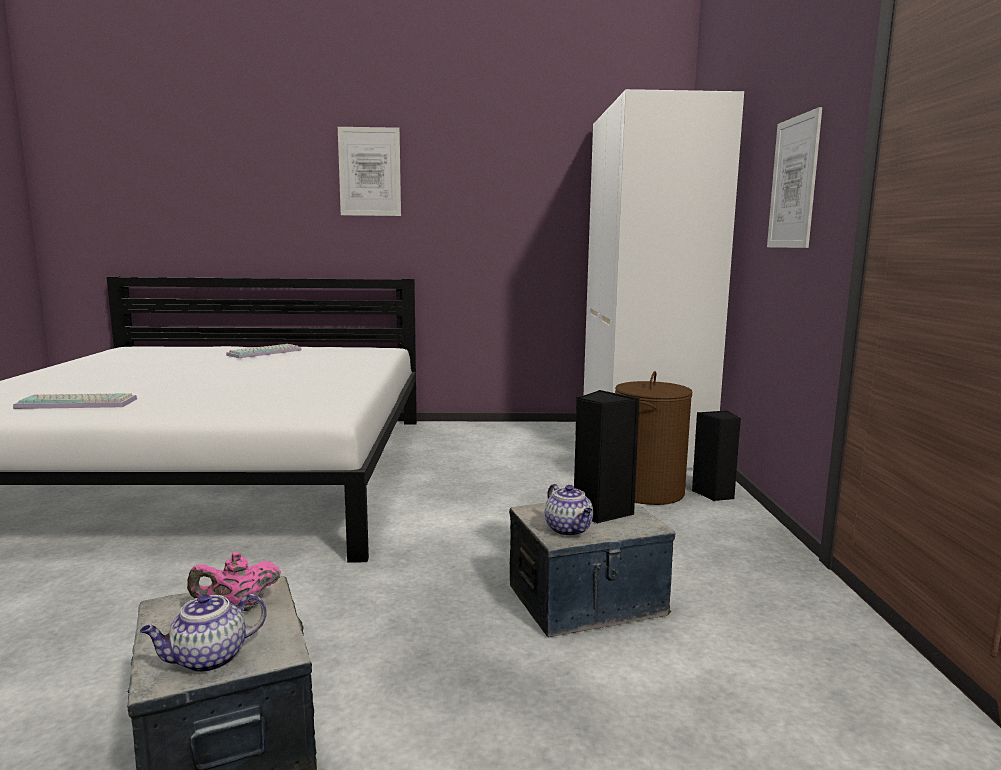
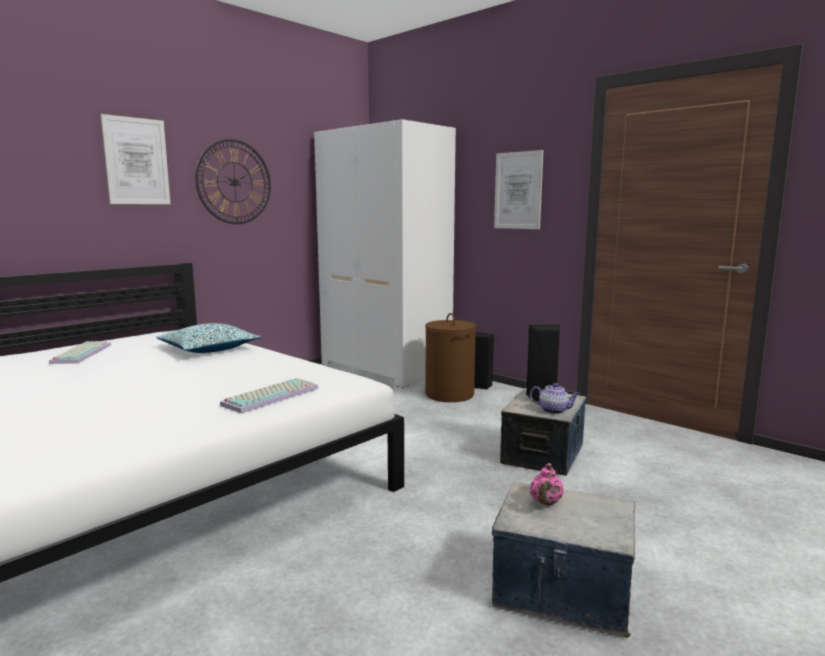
camera: 45 degrees left, 0 degrees up
(79, 403) = (99, 433): keyboard -> keyboard (271, 396)
(207, 659) = (604, 523): teapot -> none
(342, 365) = (208, 349): none -> pillow
(478, 191) = (234, 182): none -> wall clock

